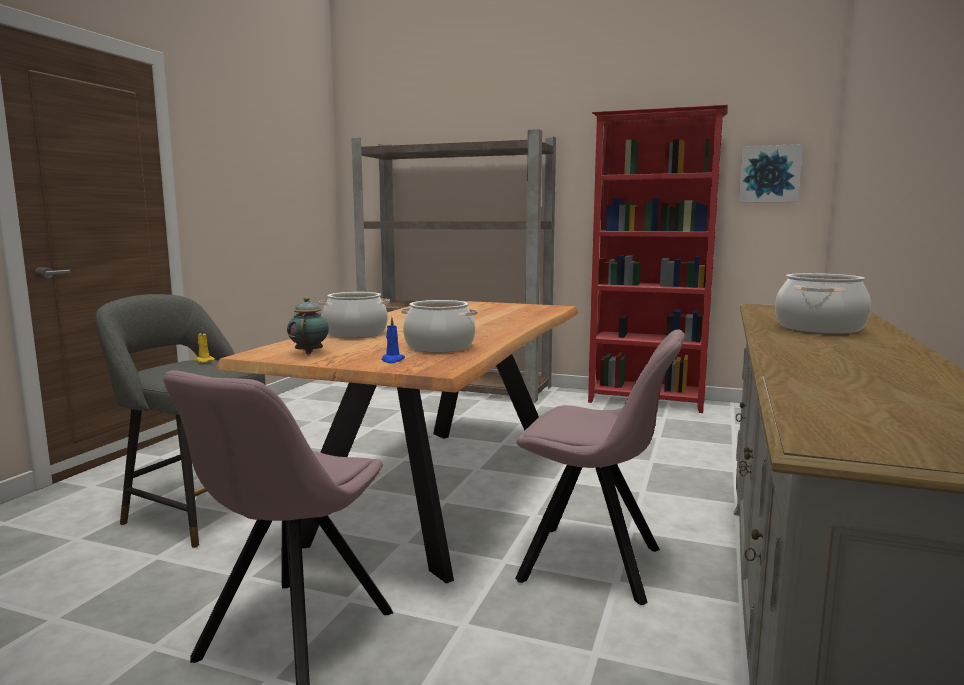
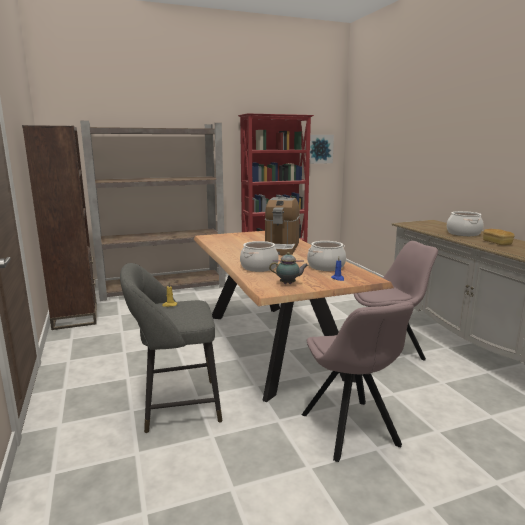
camera: 40 degrees left, 5 degrees up
(308, 395) = (76, 316): none -> brown bookcase
(310, 353) = (289, 284): teapot -> teapot turned 135 degrees clockwise
(476, 321) = (280, 248): none -> coffee machine
(823, 348) = (497, 243): none -> bread

